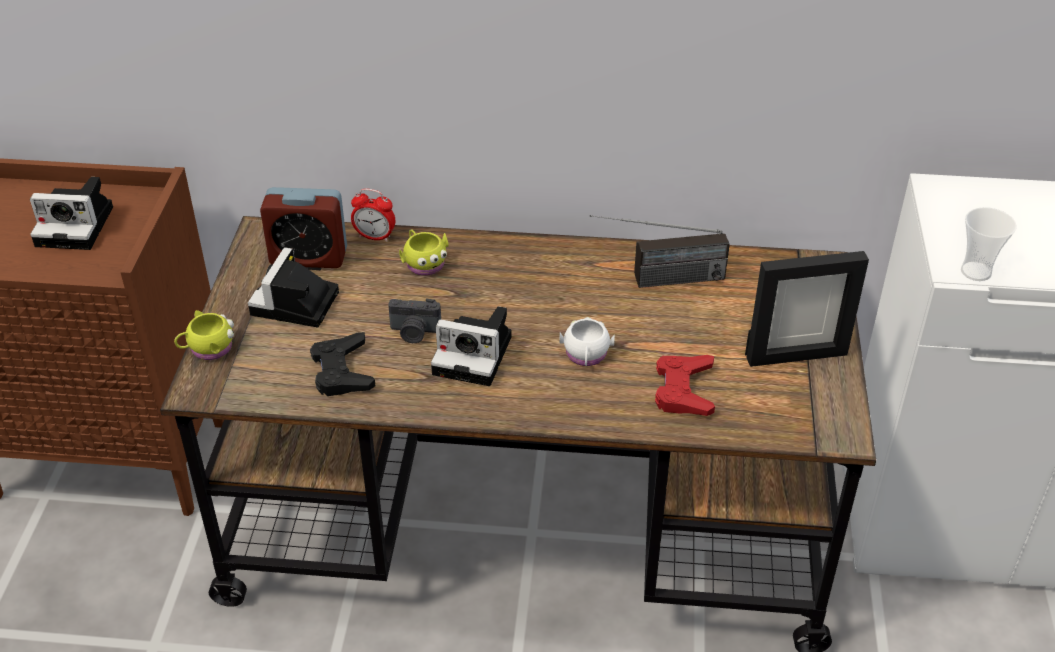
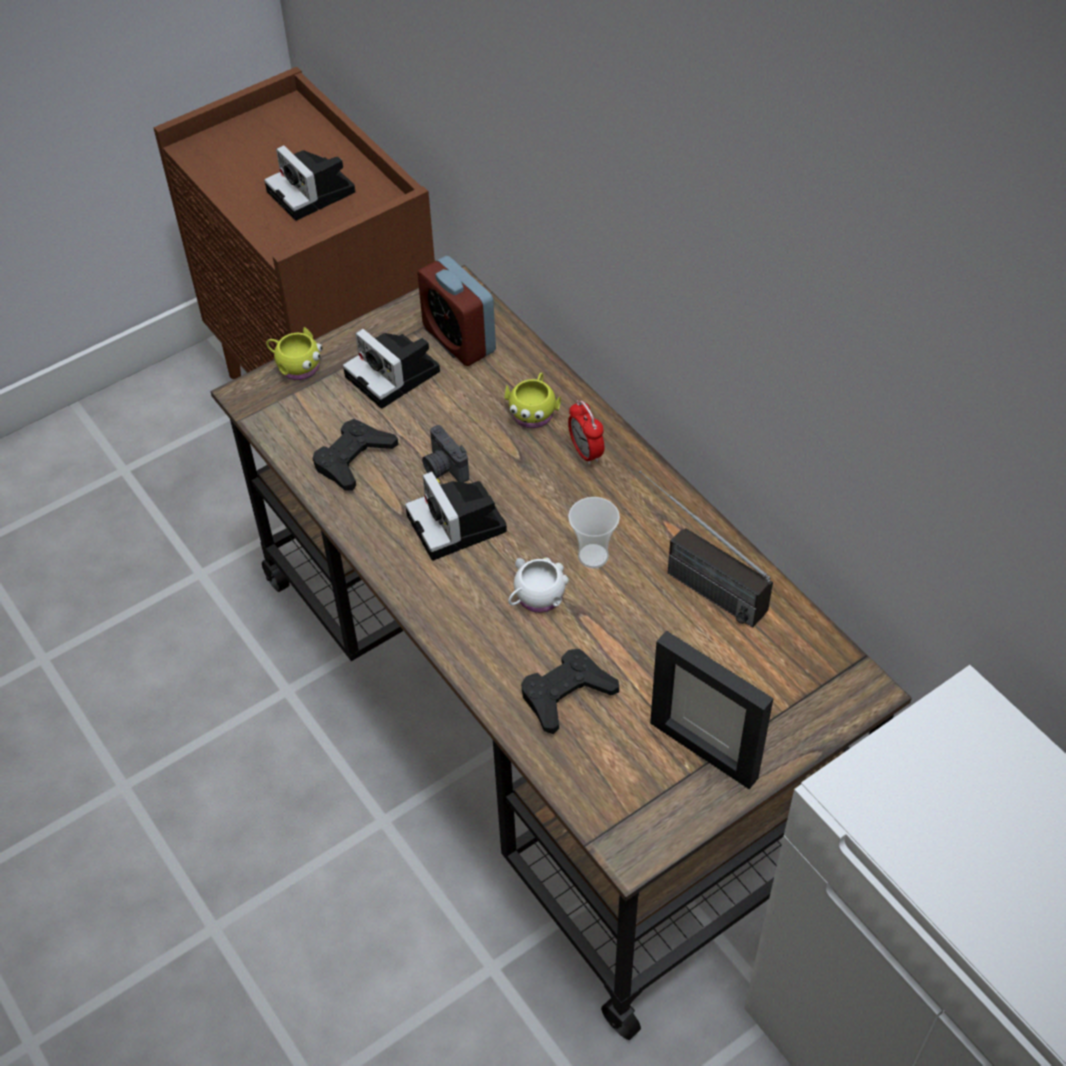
camera: 50 degrees right, 10 degrees up
(295, 305) = (395, 375): camera -> camera turned 105 degrees counterclockwise
(375, 237) = (530, 358): alarm clock -> alarm clock (585, 452)
(684, 390) = (566, 694): red game controller -> black game controller
(976, 271) = (857, 810): cup -> cup (593, 556)

